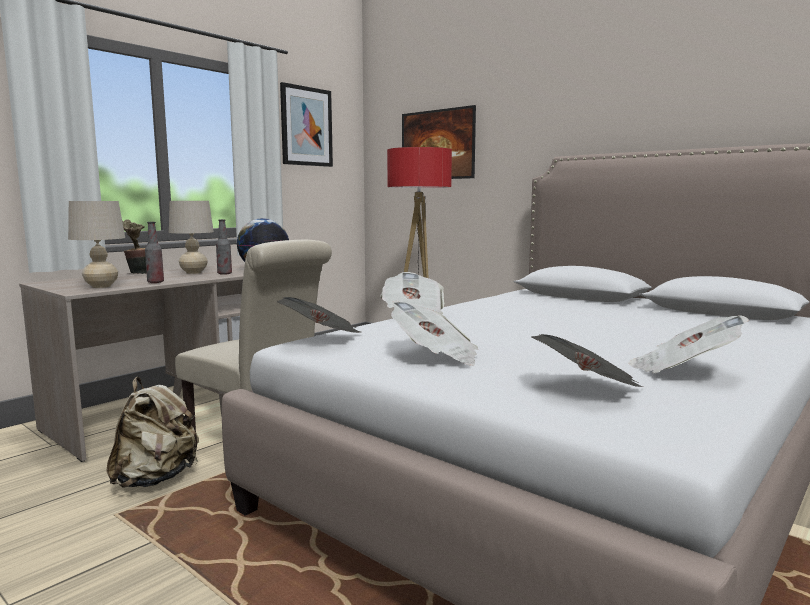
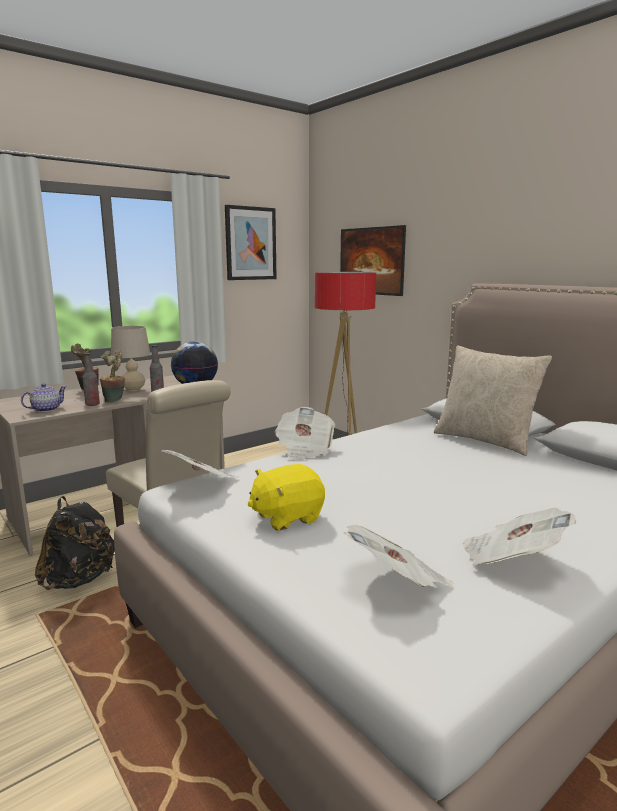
camera: 10 degrees right, 5 degrees up
(101, 286) = (46, 409): beige table lamp -> teapot
(156, 479) = (80, 579): beige backpack -> black backpack
(180, 279) = (115, 400): none -> potted plant
(436, 357) = (286, 517): newspaper -> yellow plush toy
(589, 303) = (485, 440): none -> beige pillow

